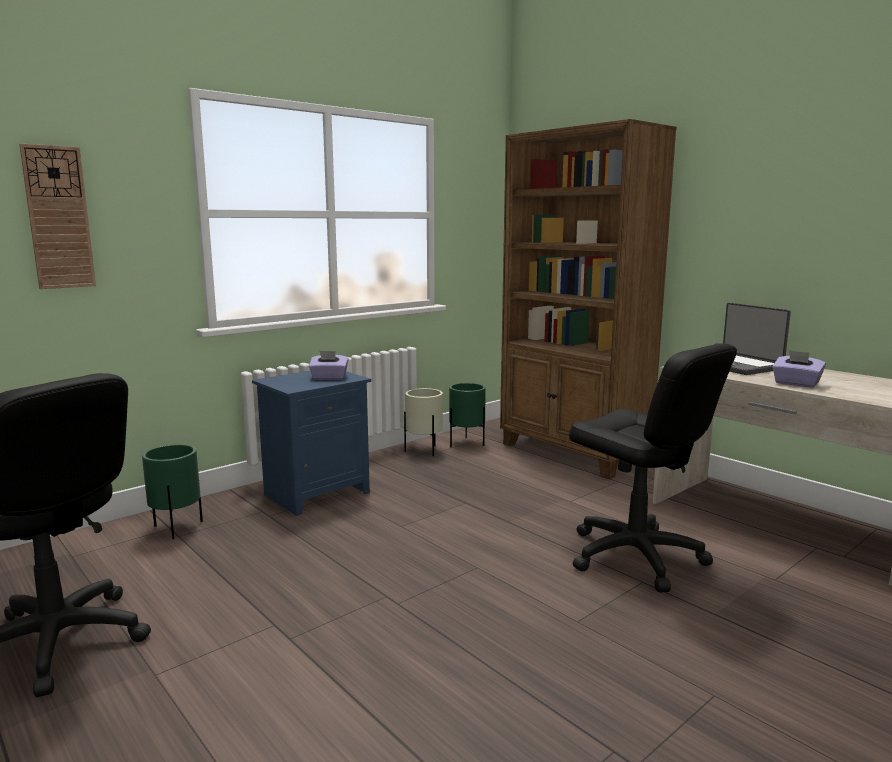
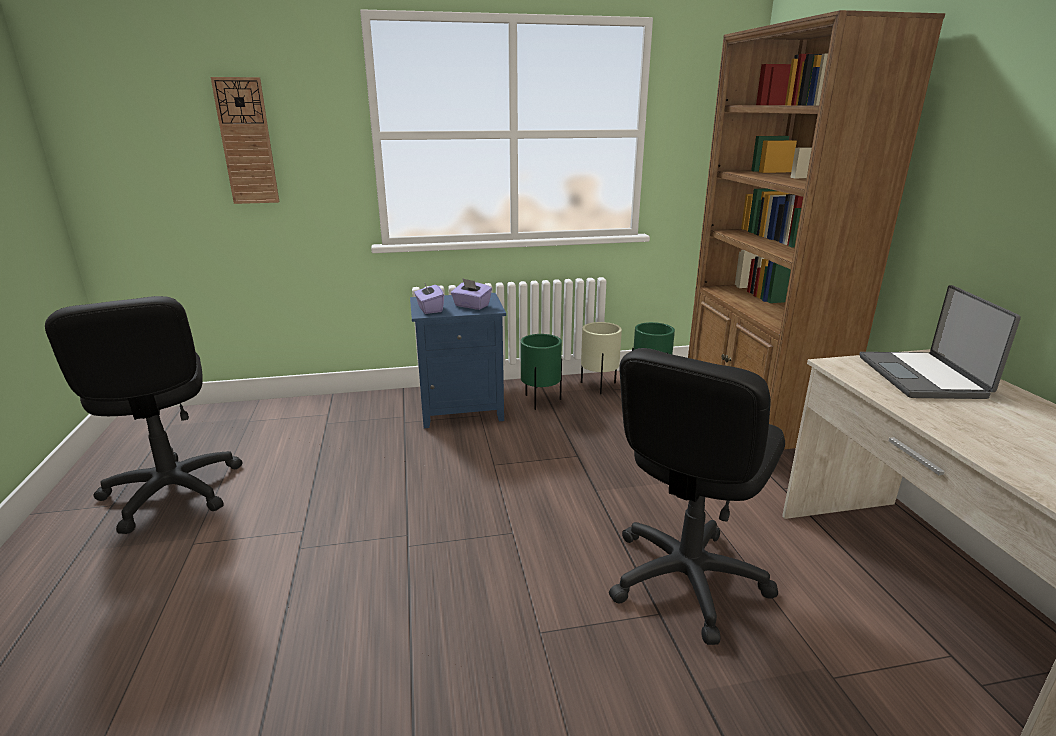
camera: 30 degrees right, 10 degrees up
(177, 529) = (332, 416): green planter -> green planter (541, 402)
(635, 556) = (685, 579): black office chair -> black office chair turned 45 degrees clockwise
(796, 384) = (967, 431): purple tissue box -> purple tissue box (429, 309)

